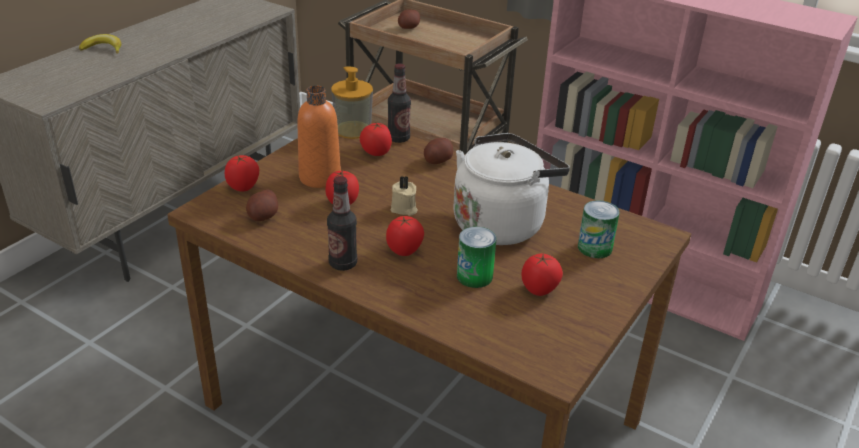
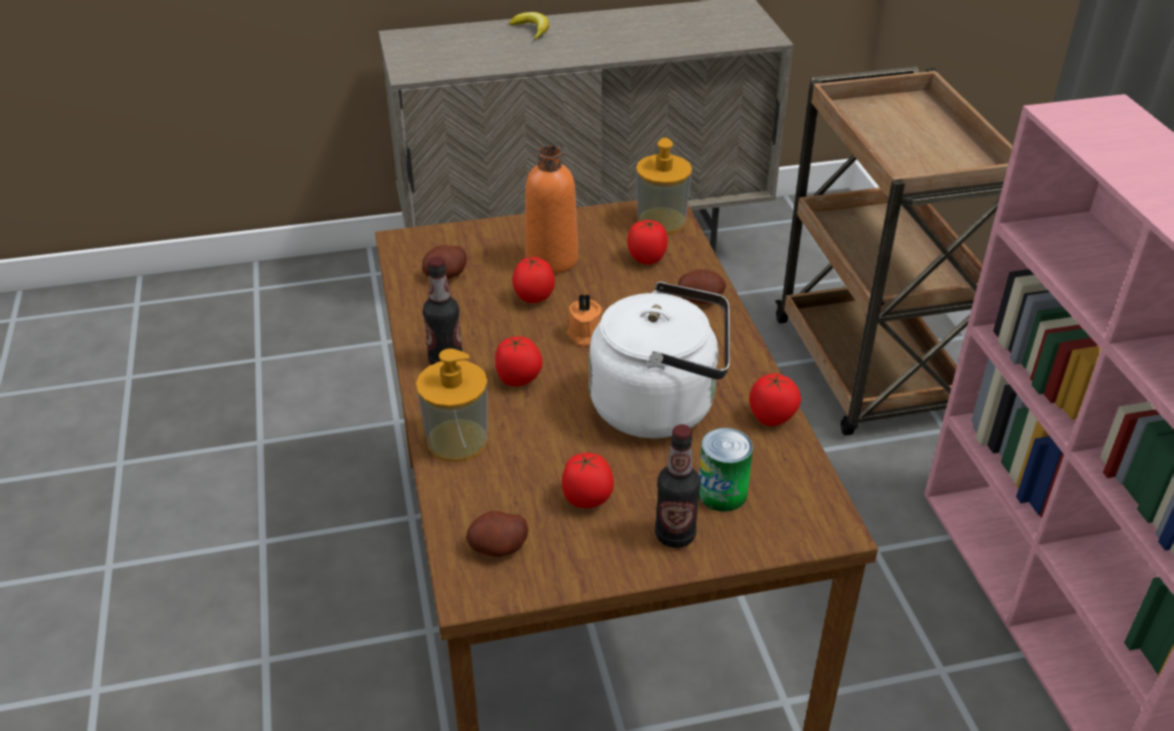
camera: 45 degrees right, 5 degrees up
(243, 187) = (470, 236): tomato -> tomato (772, 418)
(398, 138) = (696, 253): bottle -> bottle (675, 535)
(404, 209) = (583, 335): beige candle -> orange candle
(409, 28) = (900, 116): potato -> potato (498, 547)
(421, 302) = (457, 440): none -> soap dispenser
(474, 276) = (545, 445): can -> none

